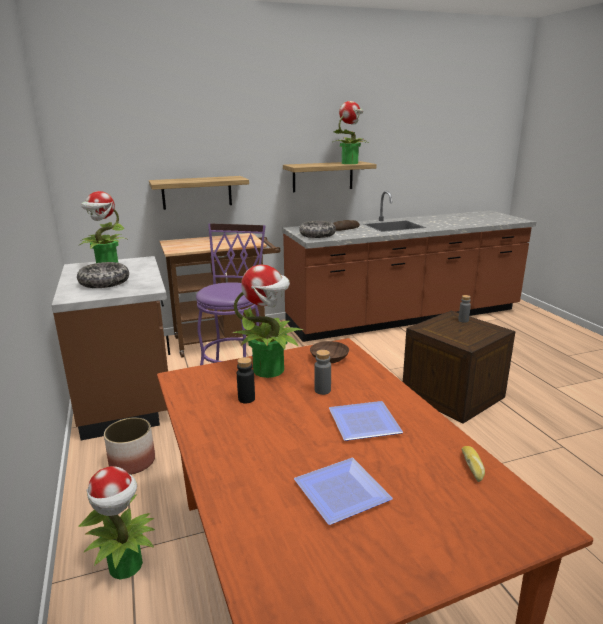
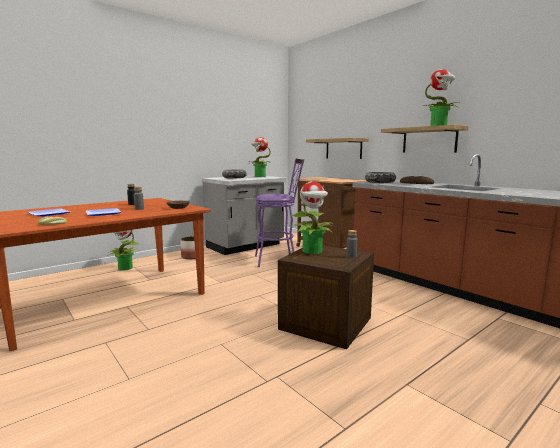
camera: 70 degrees right, 10 degrees down
(129, 398) = (245, 246): brown counter -> grey counter
(270, 370) = (163, 204): potted plant -> potted plant (313, 251)

